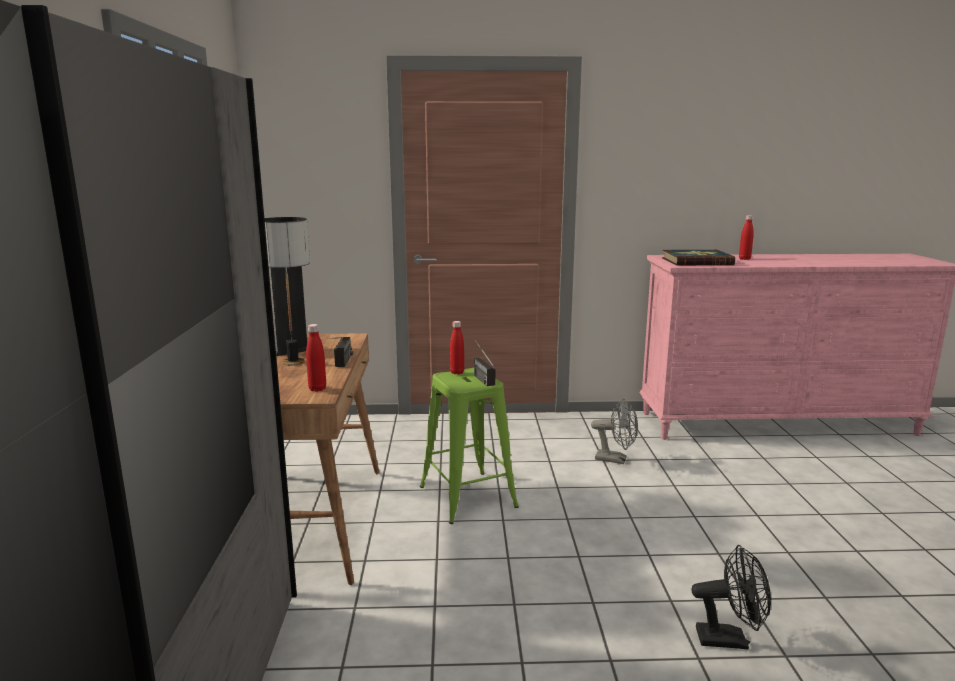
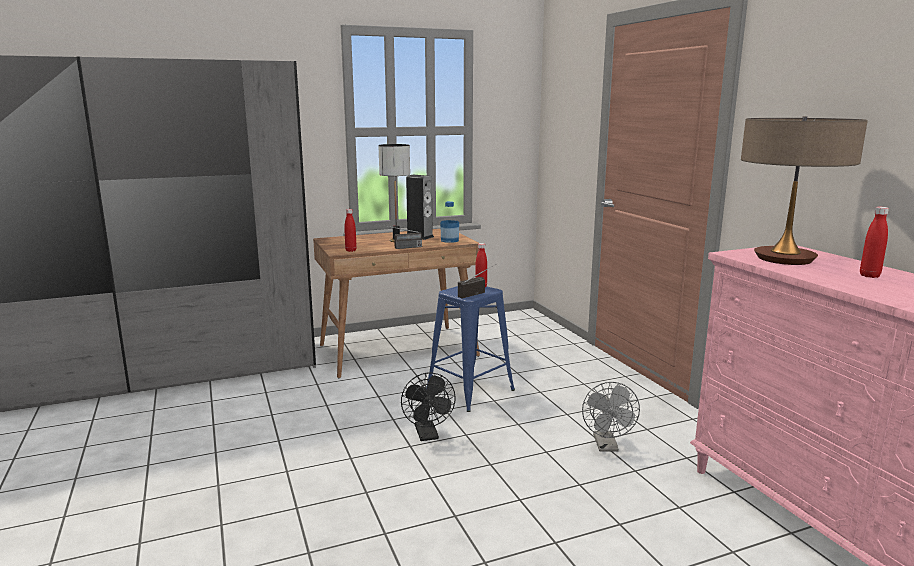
camera: 70 degrees right, 0 degrees up
(335, 341) = (449, 240): none -> bottle
(467, 496) = (470, 391): green stool -> blue stool
(696, 261) = (784, 259): book -> table lamp
(729, 639) = (323, 522): black fan -> black fan (428, 435)

